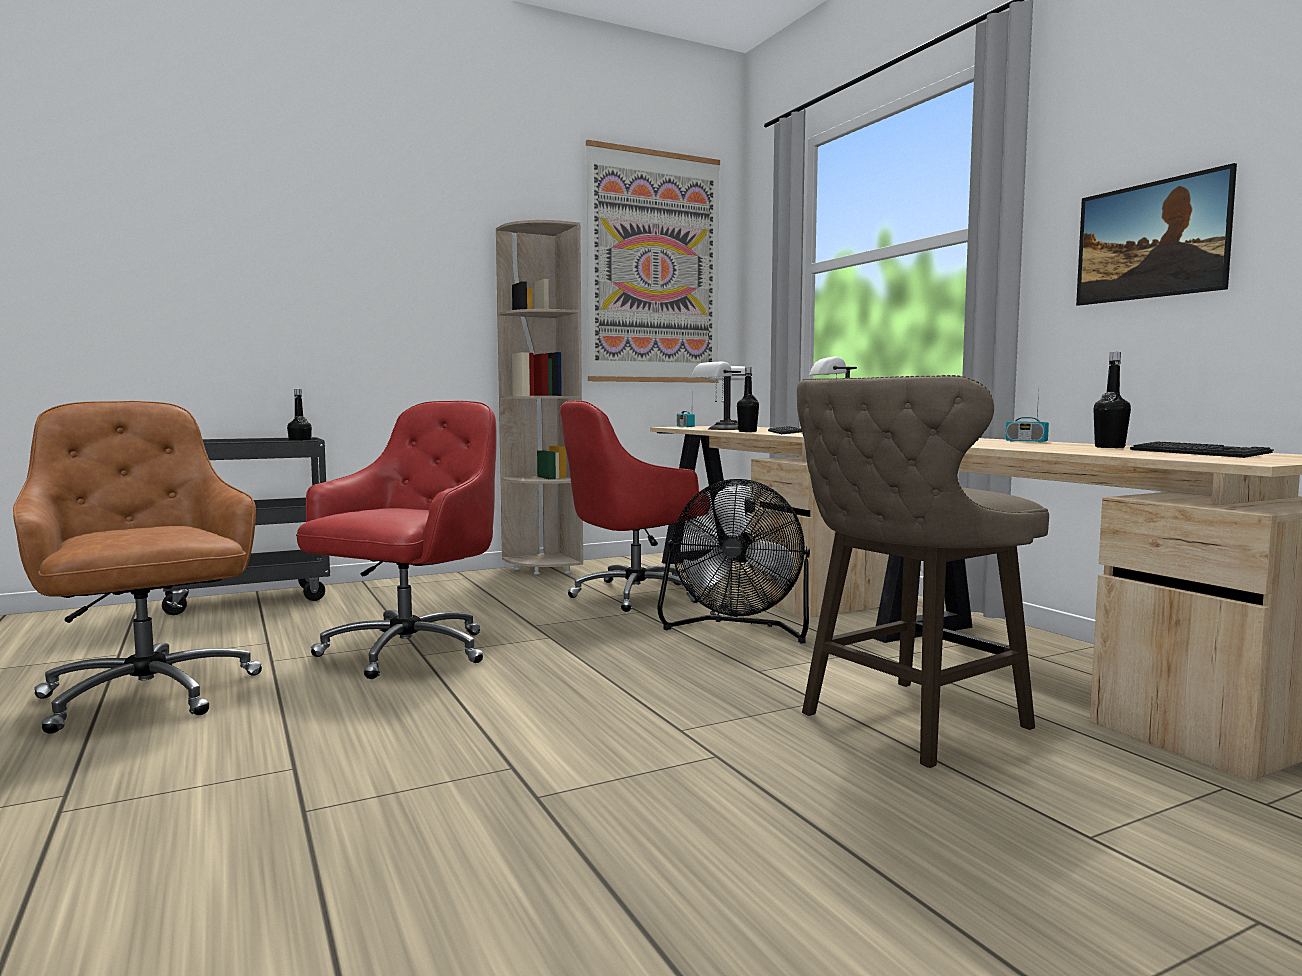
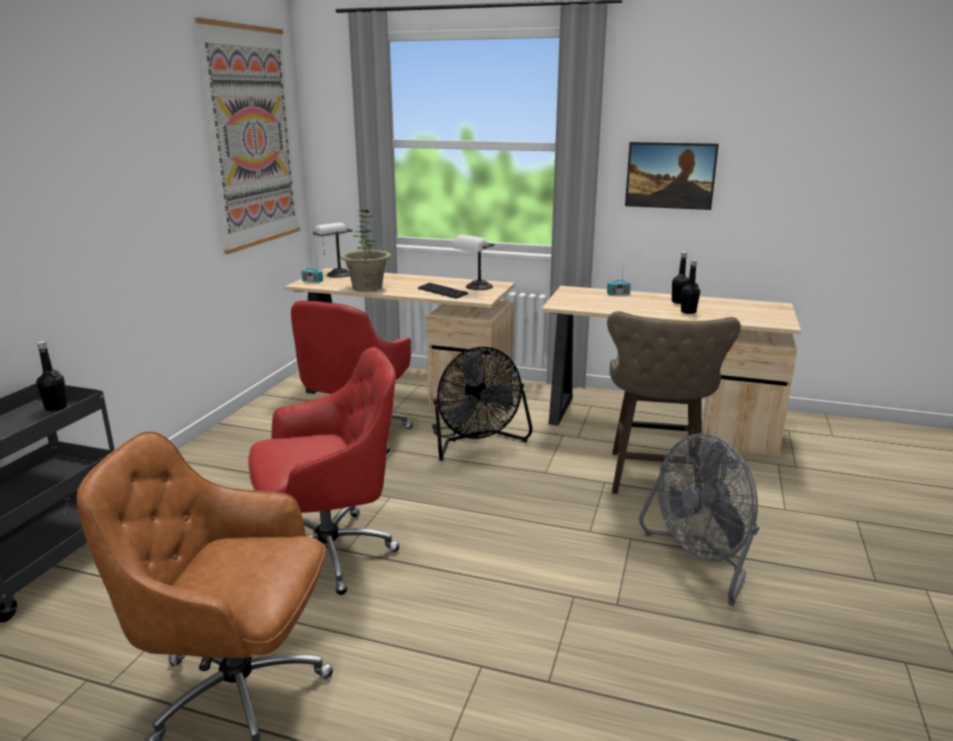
camera: 45 degrees left, 15 degrees up
(408, 651) = (329, 552): red office chair -> red office chair turned 90 degrees clockwise
(543, 570) = (235, 431): beige bookcase -> none
(719, 429) = (367, 287): table lamp -> potted plant
(747, 431) = (411, 293): black bottle -> black bottle (688, 312)
(772, 816) = (703, 558): none -> grey fan
(1197, 453) = (731, 308): keyboard -> none

